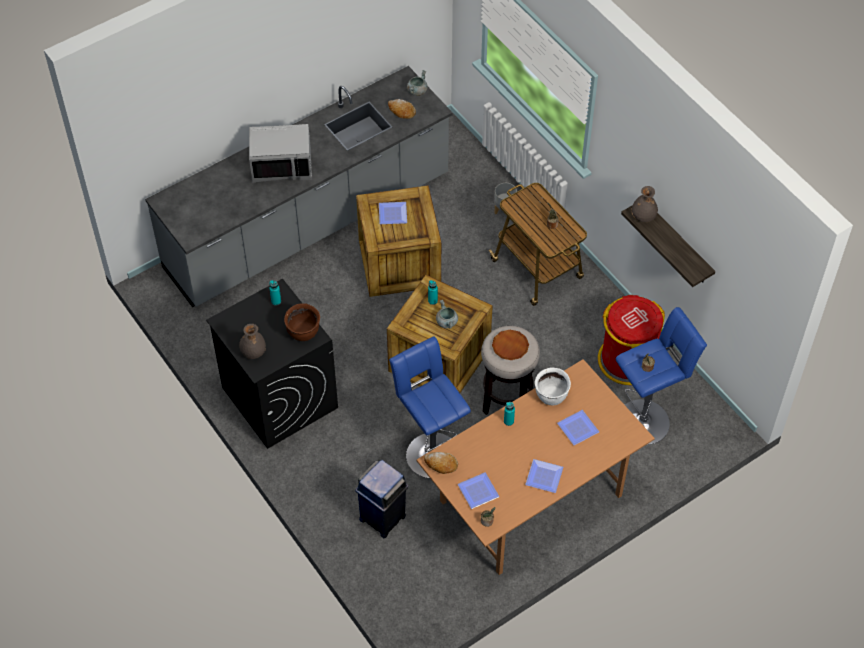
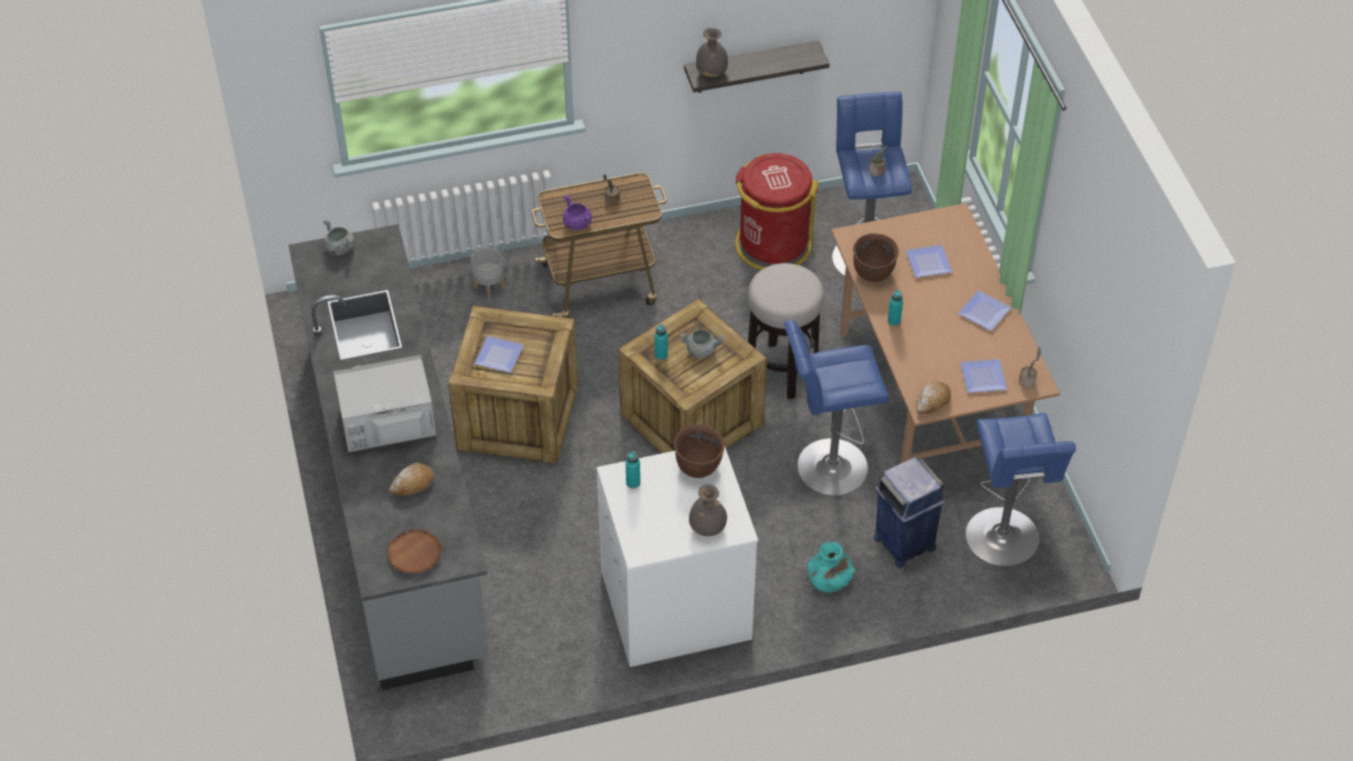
camera: 70 degrees left, 5 degrees down
(279, 397) = (674, 605): black washing machine -> white washing machine
(282, 165) = (387, 423): grey microwave -> grey microwave turned 120 degrees counterclockwise
(331, 480) = (829, 581): none -> turquoise vase
(401, 111) = (366, 273): bread -> bread (412, 484)
(409, 581) = (1004, 541): none -> blue stool
(510, 346) = (787, 287): brown plate -> brown plate (414, 554)
(518, 212) = (576, 223): none -> purple cooking pot
(551, 396) = (873, 272): white cooking pot -> brown cooking pot

